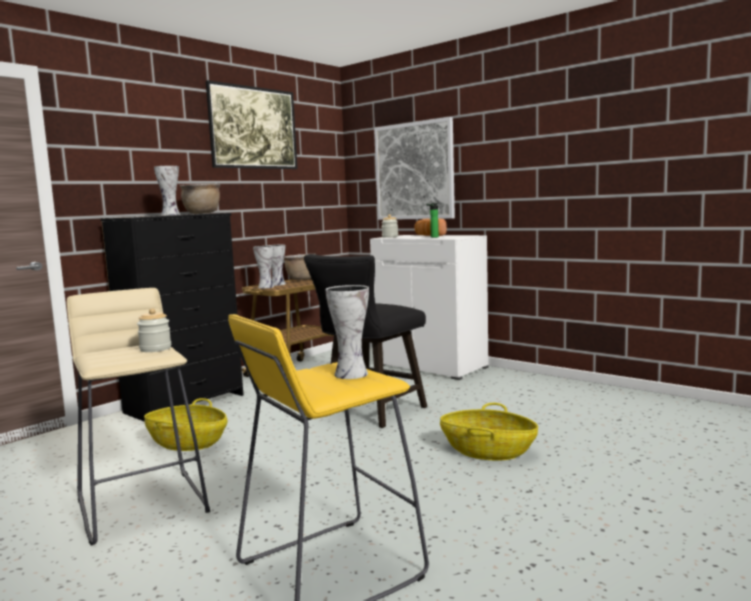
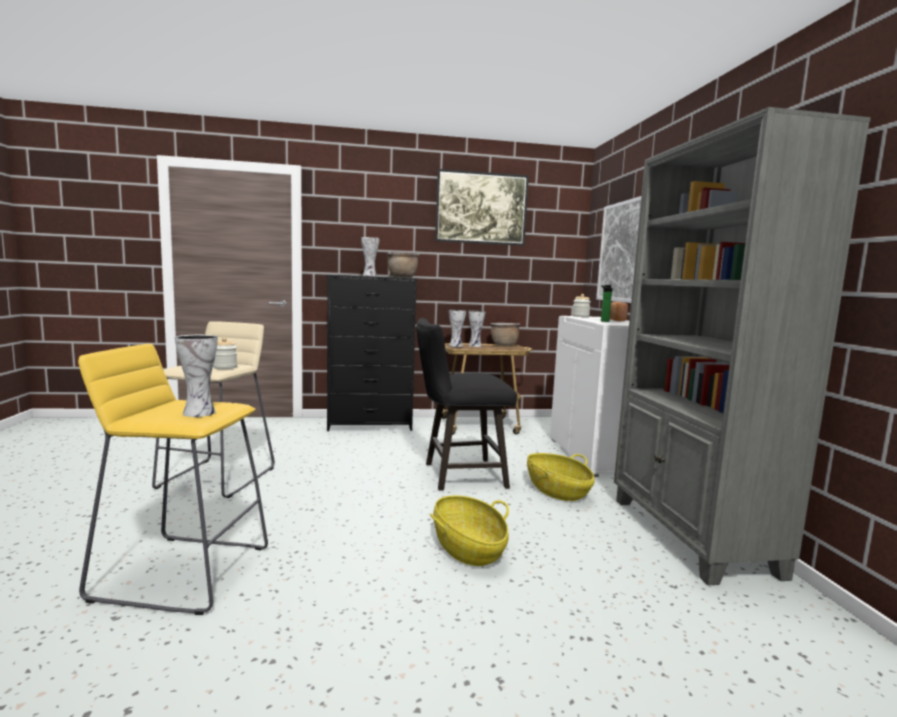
camera: 40 degrees right, 0 degrees up
(187, 443) = (315, 450): basket -> basket (557, 490)
(576, 392) = (690, 536): none -> grey bookcase

